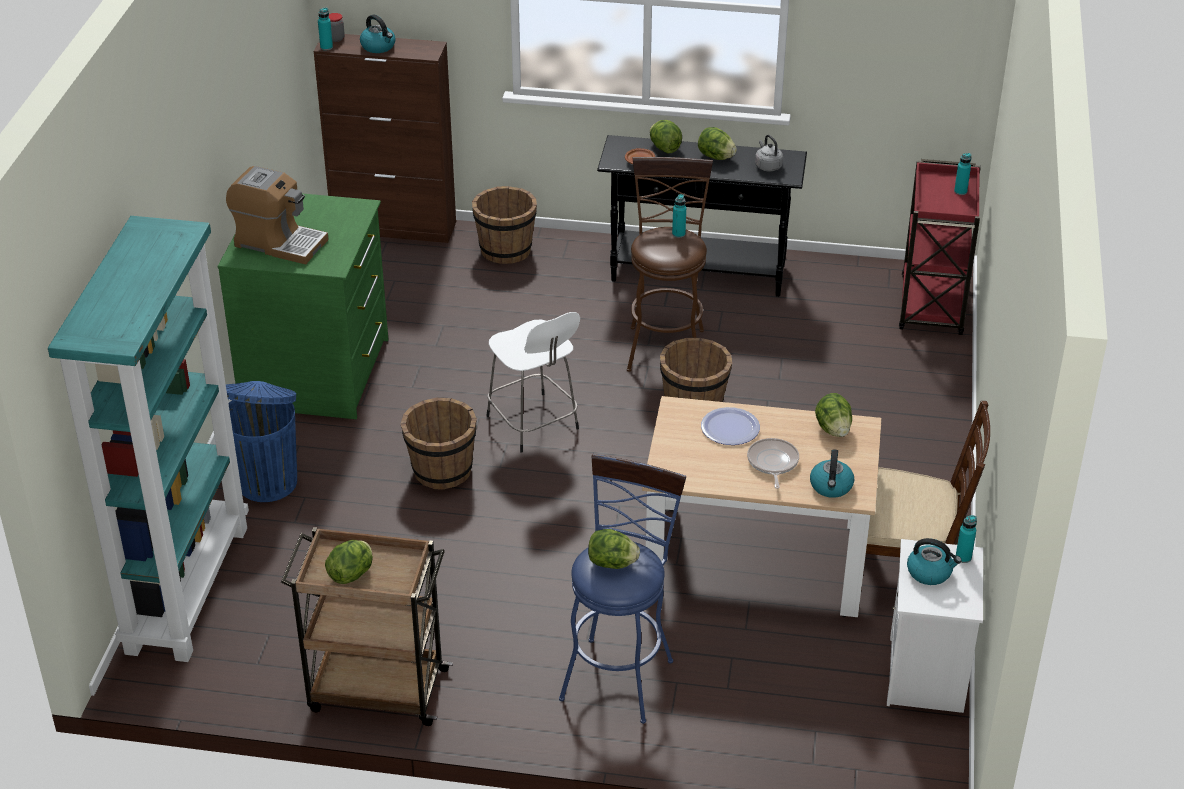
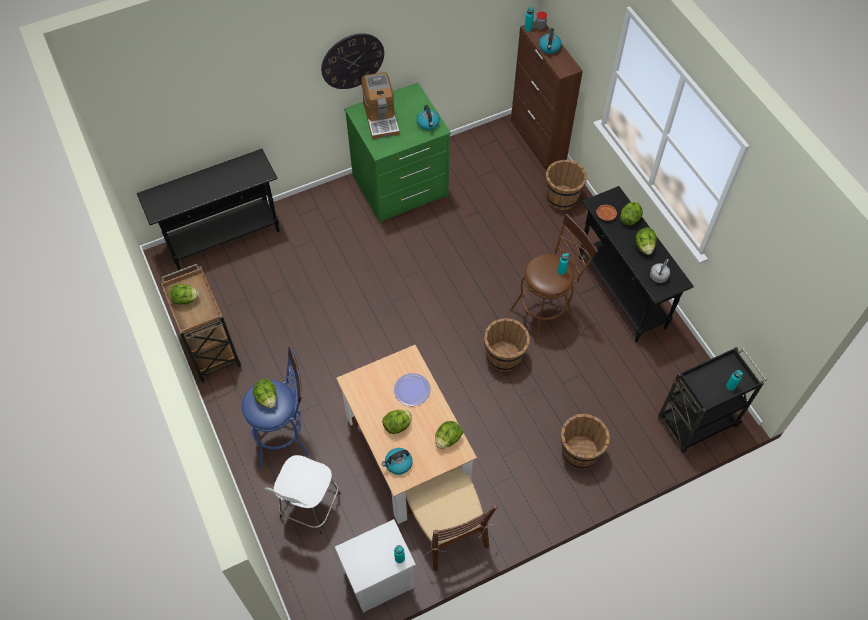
camera: 55 degrees right, 20 degrees up
(187, 587) = (224, 237): turquoise bookcase -> black console table
(208, 169) = (352, 61): none -> wall clock
(268, 481) = (312, 219): blue trash can -> none
(441, 471) = (370, 280): brown bucket -> brown bucket (579, 452)
(534, 424) = (434, 296): white stool -> white stool (309, 507)
(772, 463) = (397, 425): frying pan -> lettuce
(930, 572) = (375, 547): kettle -> kettle (428, 124)
(931, 307) = (695, 423): red cart -> black cart

